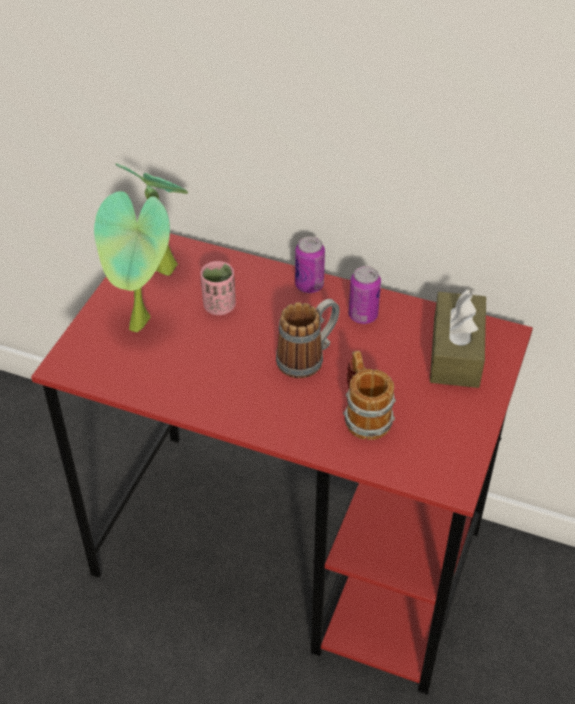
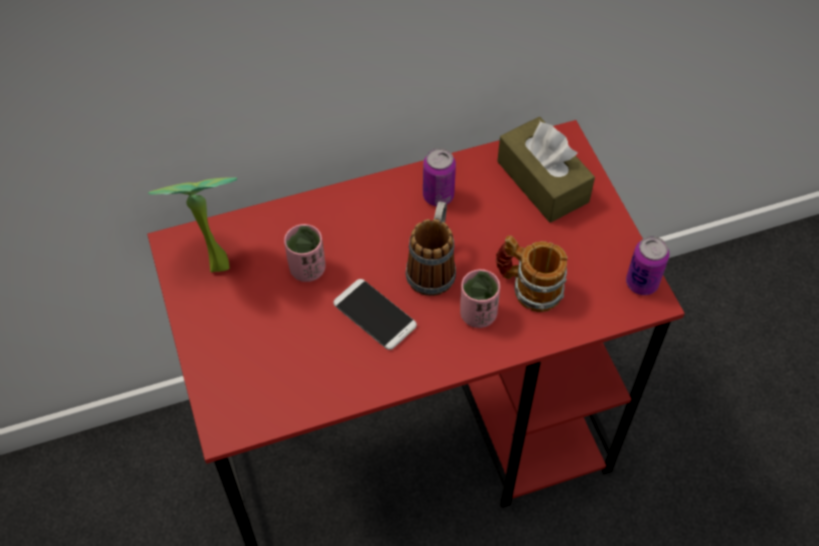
camera: 40 degrees left, 10 degrees up
(142, 326) = (258, 336): potted plant -> none
(232, 362) = (374, 314): none -> phone
(306, 407) = (478, 314): none -> pink cup
(309, 285) = (365, 196): can -> can (641, 283)

